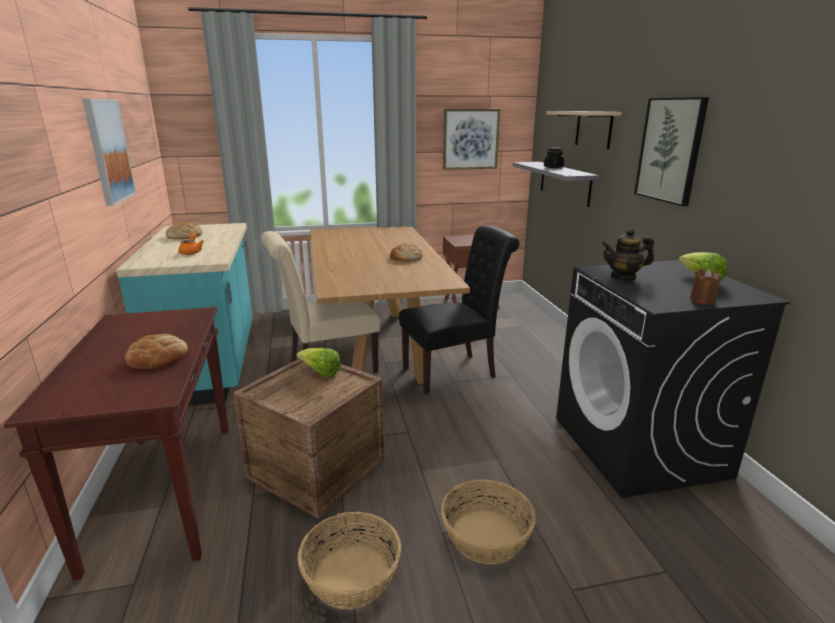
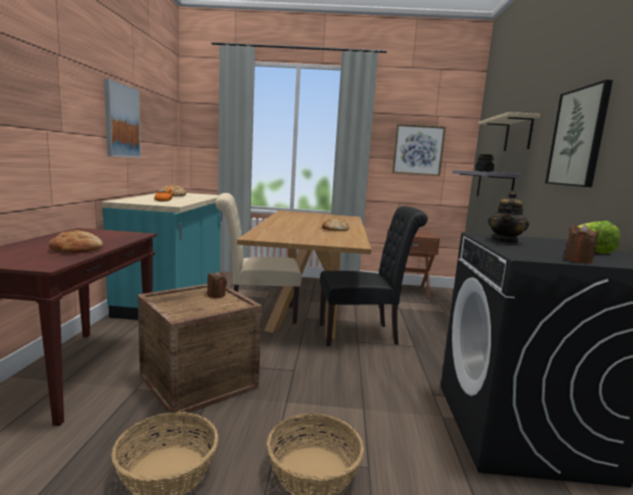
camera: 15 degrees right, 10 degrees down
(320, 373) = (216, 295): lettuce -> brown candle
(623, 277) = (505, 241): teapot -> teapot turned 75 degrees counterclockwise

